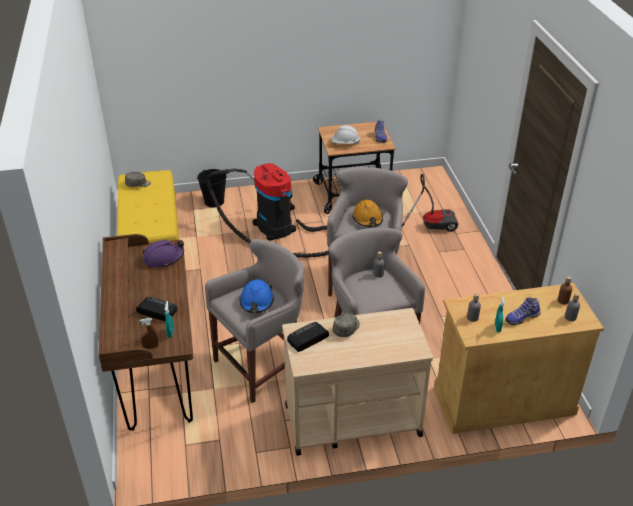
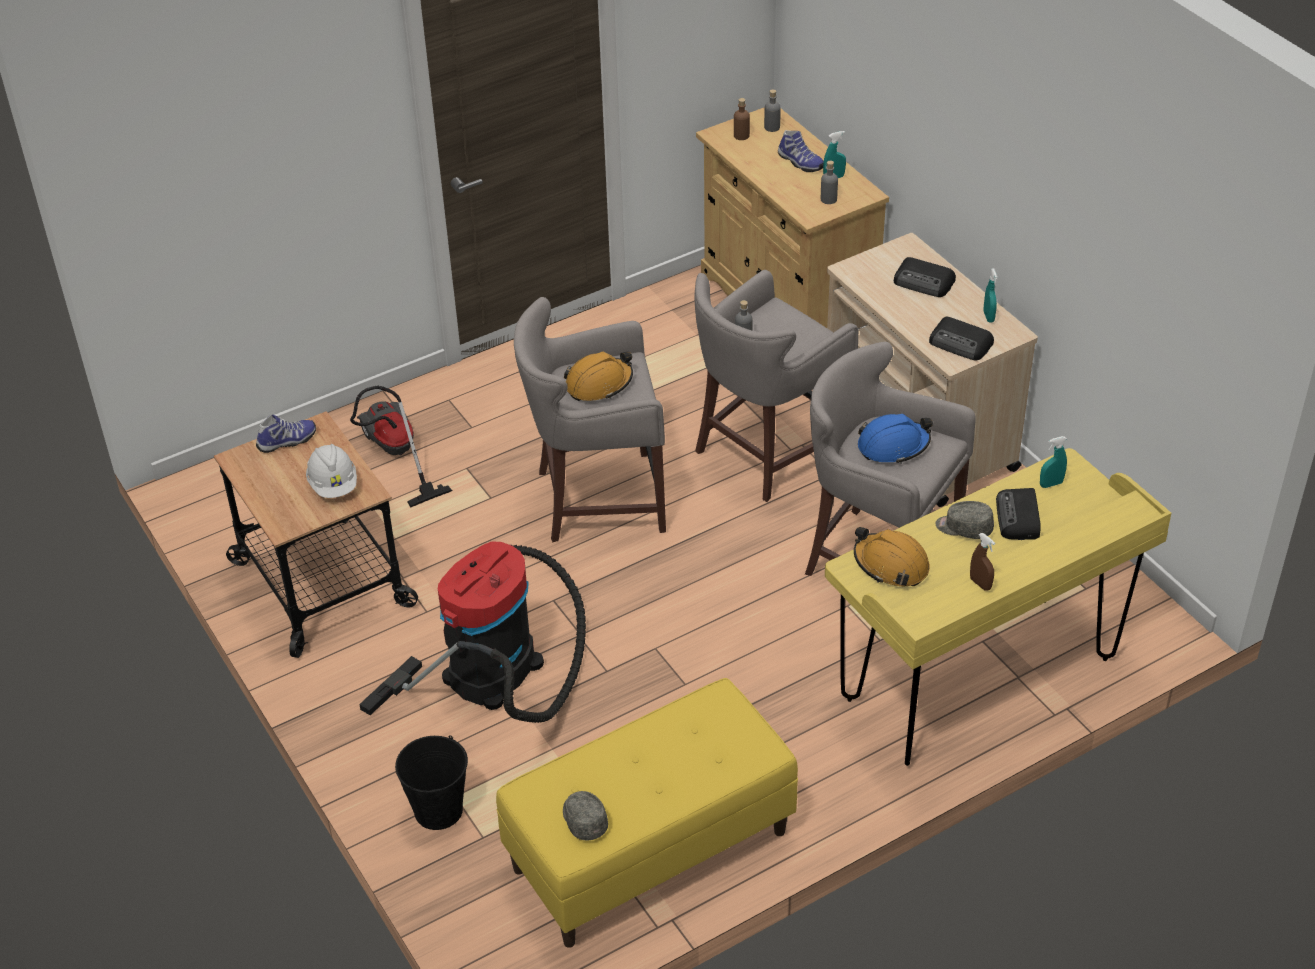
camera: 110 degrees left, 5 degrees up
(151, 347) = (1093, 493): brown spray bottle -> brown spray bottle (980, 584)
(158, 373) = (979, 680): brown desk -> yellow desk
(163, 258) = (891, 565): purple hard hat -> orange hard hat
(325, 360) = (988, 316): none -> turquoise spray bottle
(347, 328) = (913, 314): grey cap -> grey cap (964, 528)
(375, 344) = (924, 282): none -> radio

